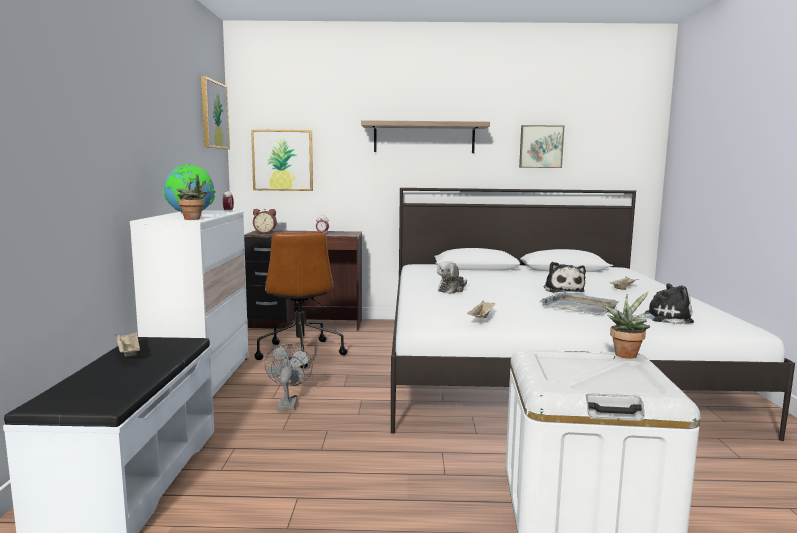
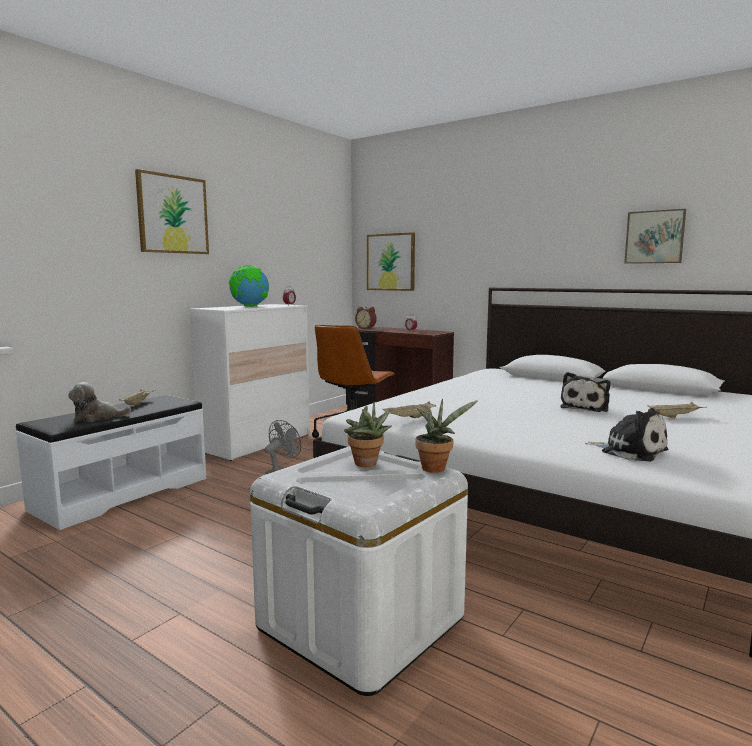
camera: 35 degrees right, 0 degrees up
(194, 219) = (230, 309): potted plant -> potted plant (367, 464)
(214, 115) = (328, 224): picture -> picture (172, 214)
(424, 138) = (517, 234): shelf -> none
(452, 290) = (460, 393): plush toy -> plush toy (97, 417)
(579, 307) = (551, 425): grey tray -> none

